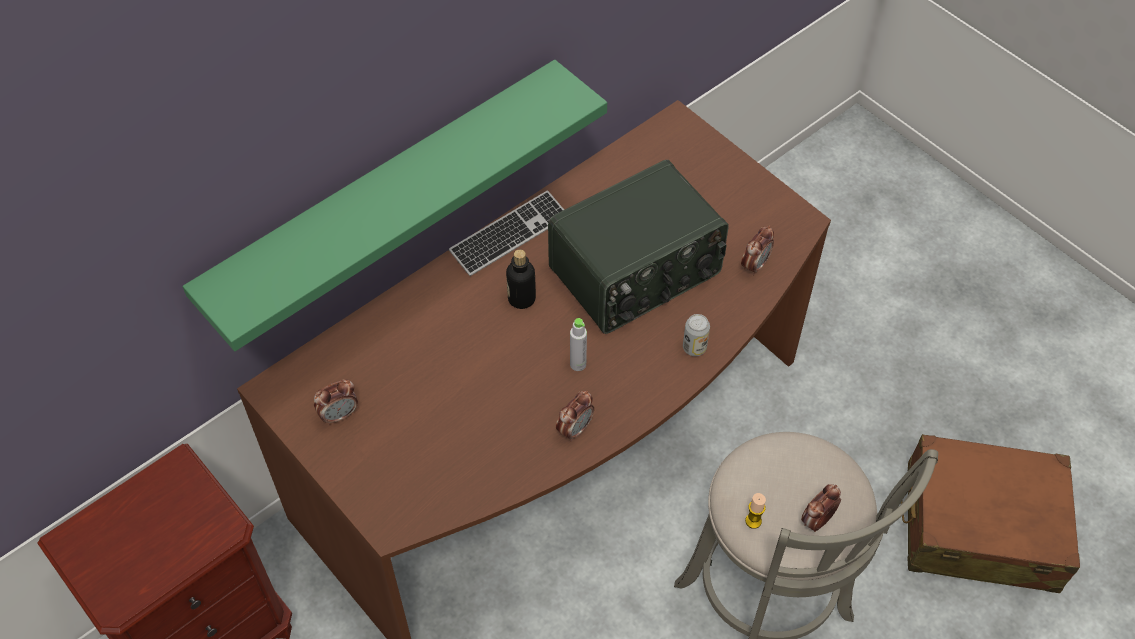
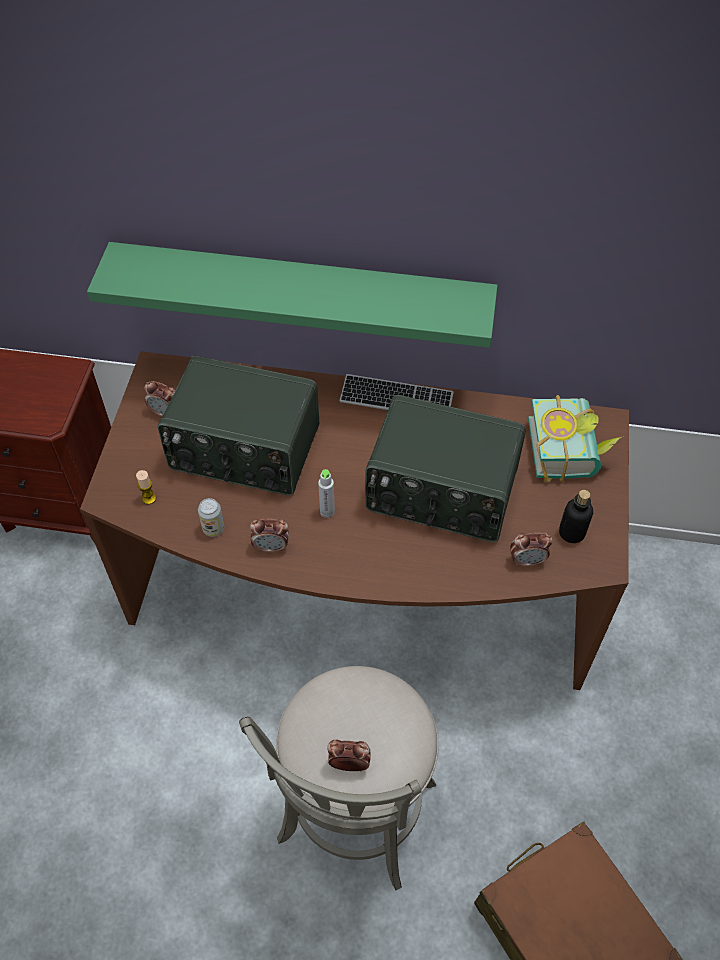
camera: 50 degrees right, 0 degrees up
(448, 381) = (244, 450): none -> radio
(521, 298) = (350, 442): bottle -> bottle (571, 533)
(679, 163) = (570, 450): none -> book
(694, 347) = (411, 572): can -> can (213, 528)
(753, 521) = (310, 719): candle -> candle (149, 498)

